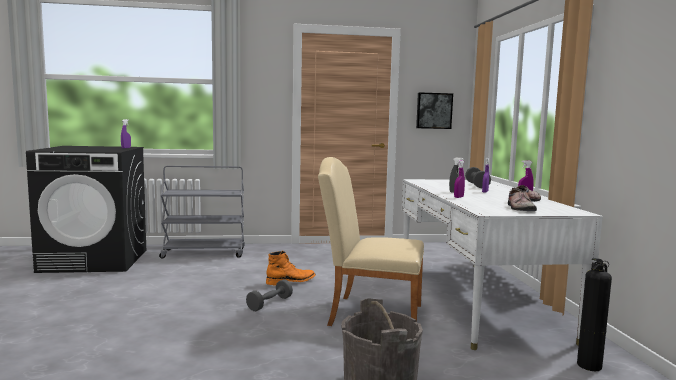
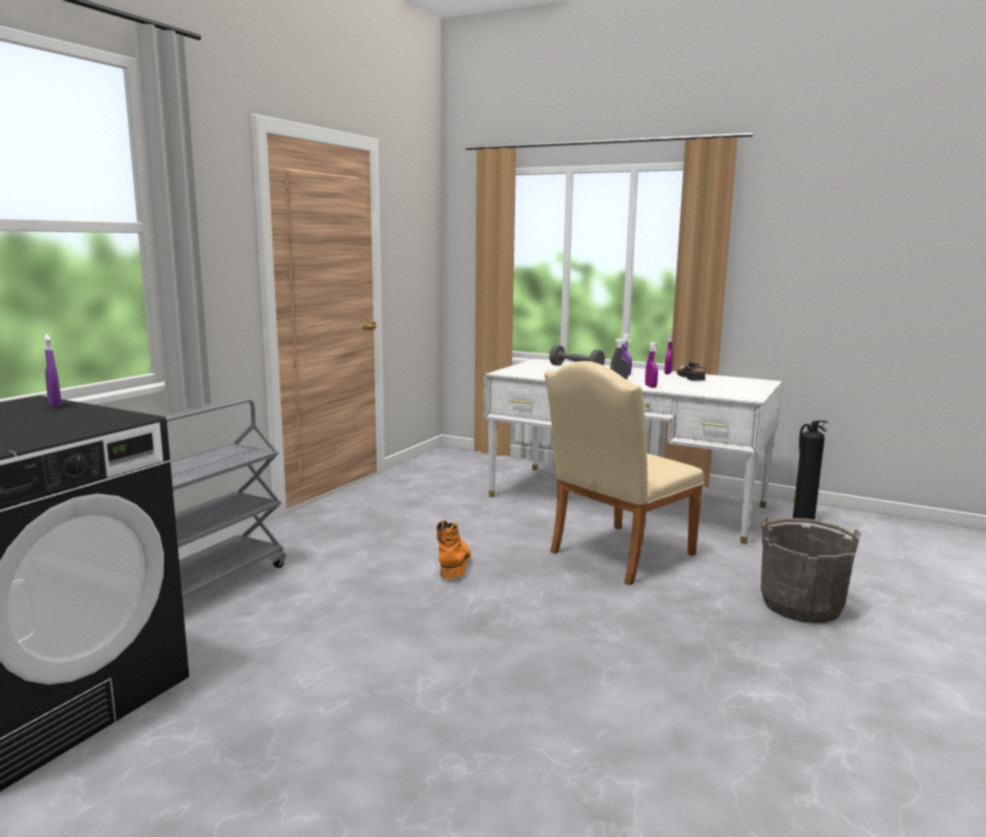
camera: 55 degrees left, 5 degrees up
(270, 303) = (521, 597): grey dumbbell -> none
(434, 110) = (413, 266): picture -> none
(519, 208) = (733, 387): shoe -> none

